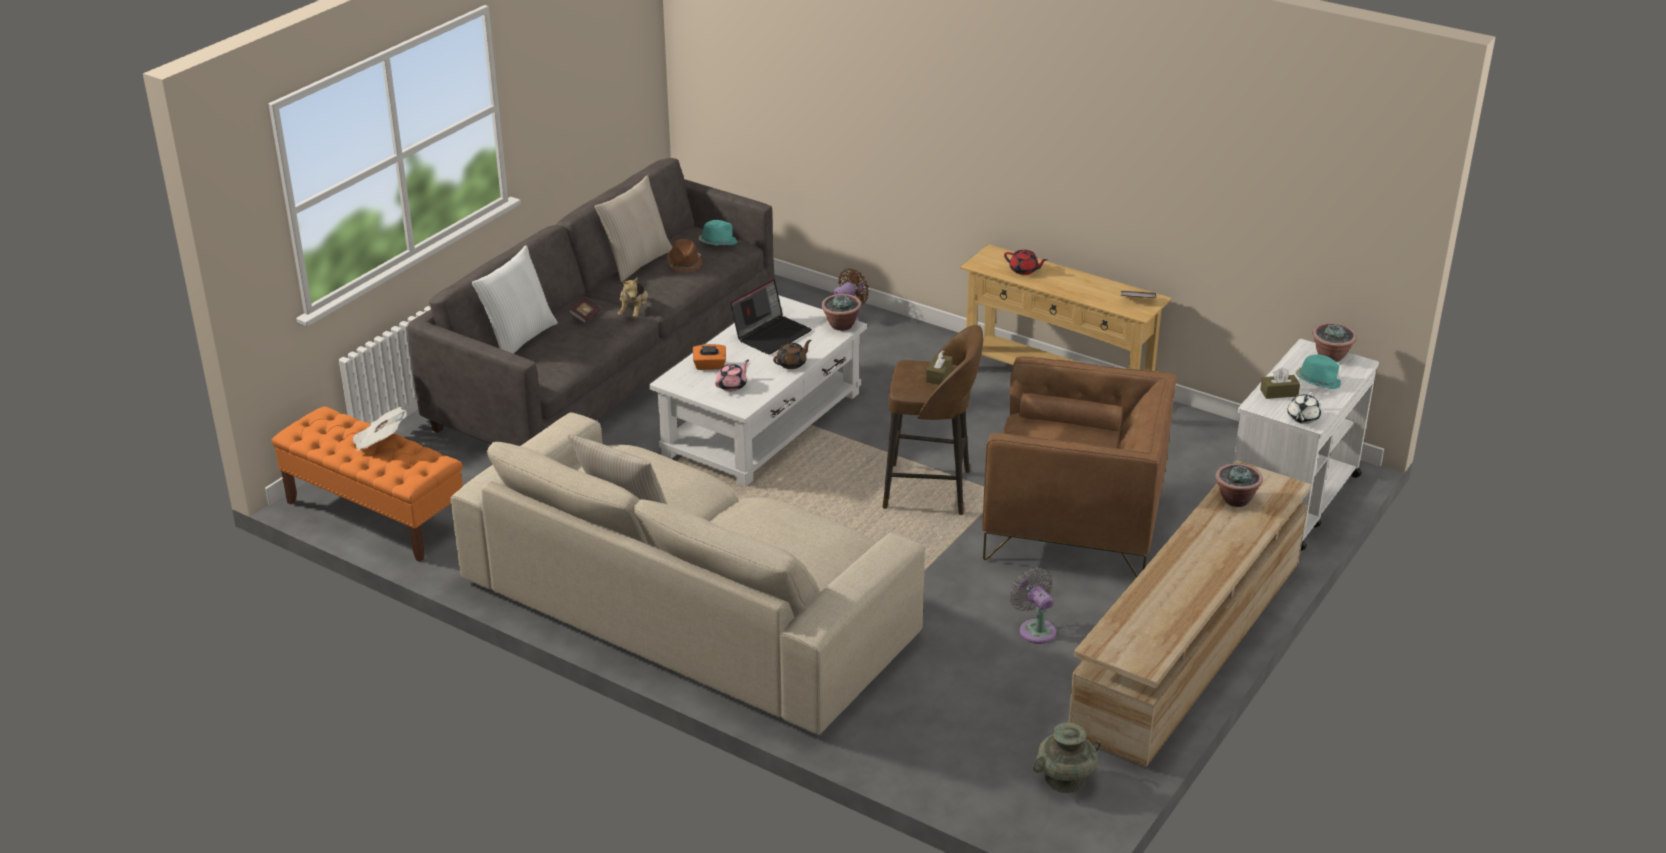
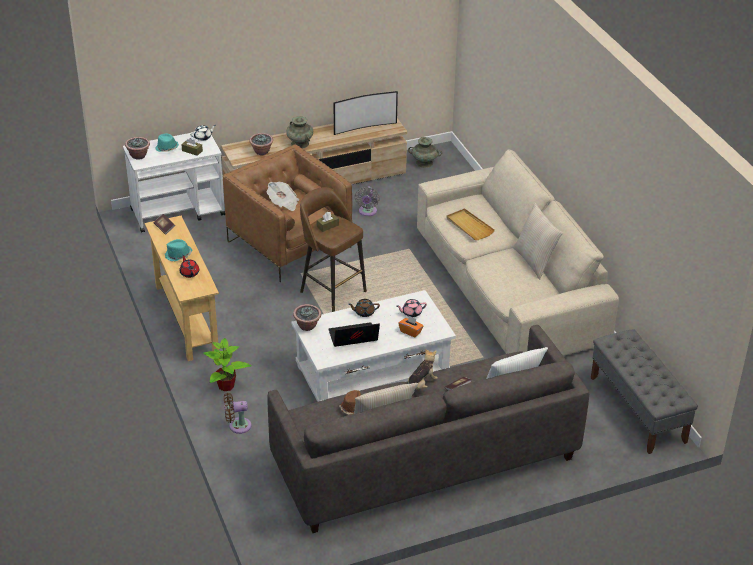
camera: 145 degrees left, 5 degrees up
(375, 515) = (638, 409): orange bench -> grey bench
(380, 442) = (634, 367): newspaper -> newspaper (283, 203)
(717, 243) = (312, 420): turquoise hat -> turquoise hat (178, 255)
(775, 526) = (469, 226): none -> beige tray
(909, 345) = (226, 386): none -> potted plant
(1154, 622) = (364, 127): none -> television
(1205, 540) = (299, 143): none -> turquoise vase

